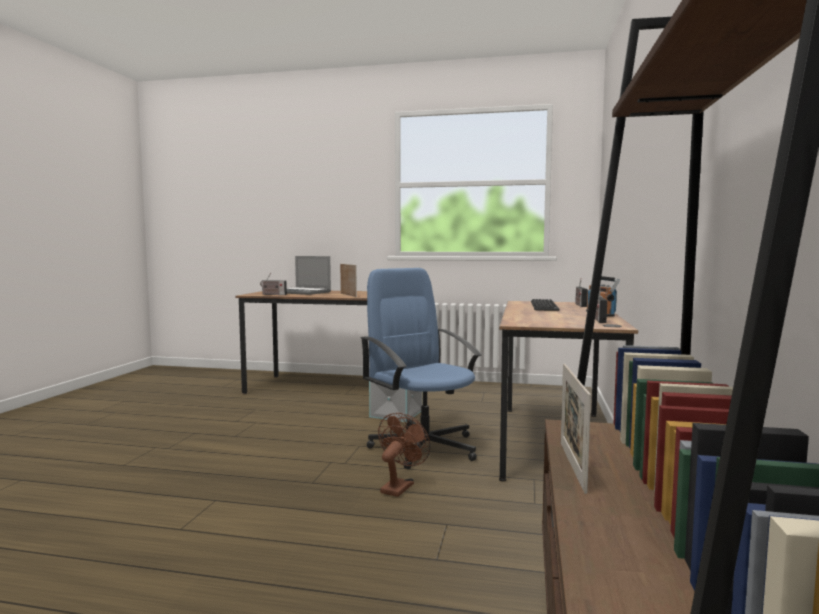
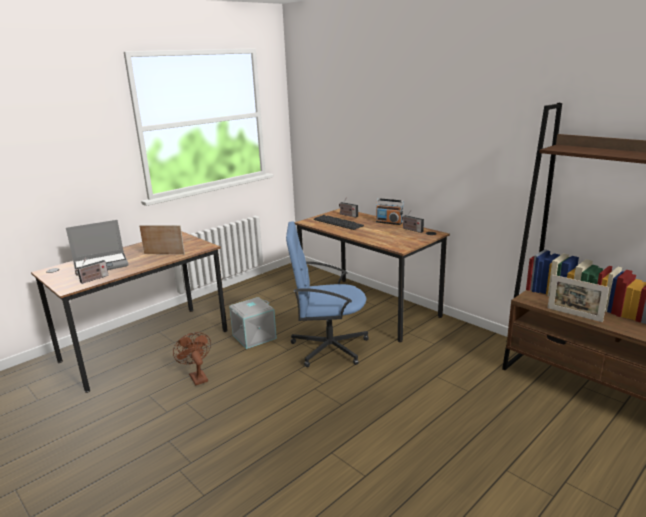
camera: 55 degrees left, 15 degrees up
(399, 486) = (378, 375): brown fan -> brown fan (197, 376)

